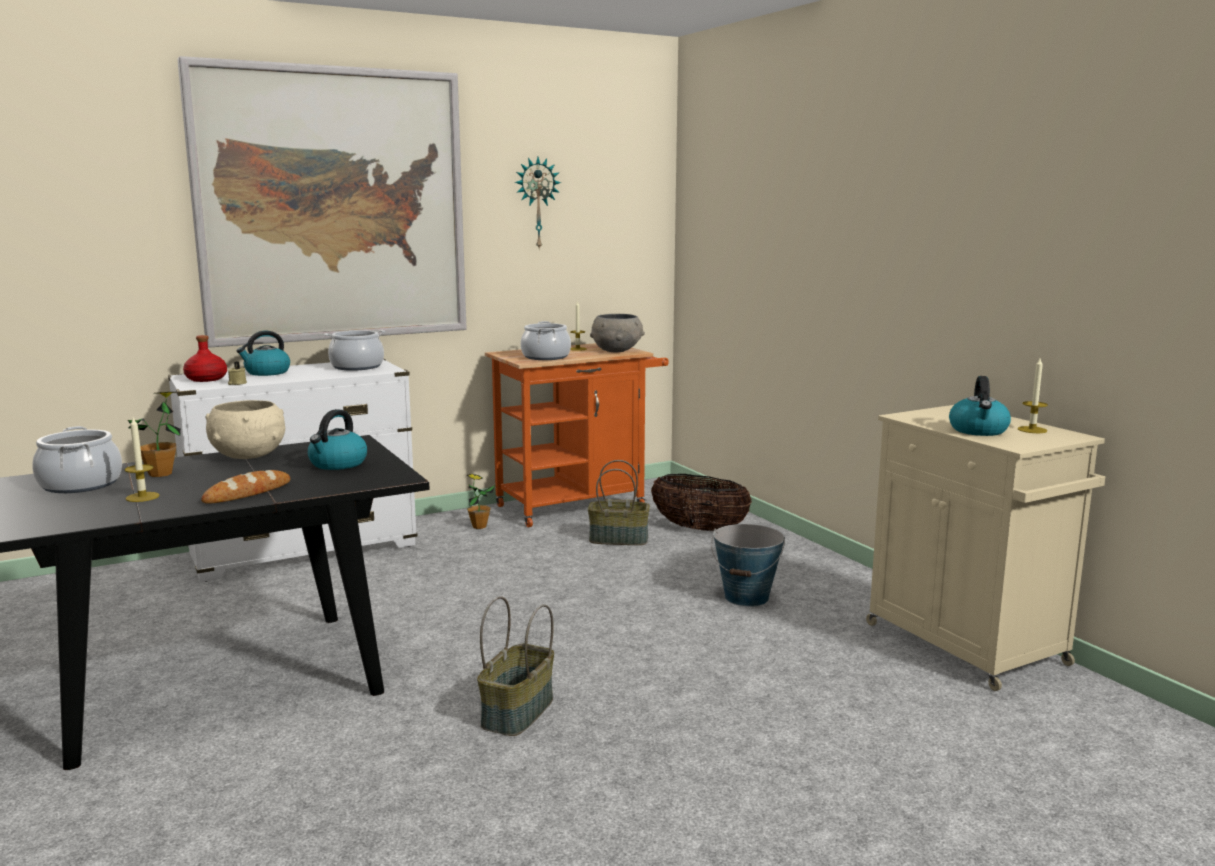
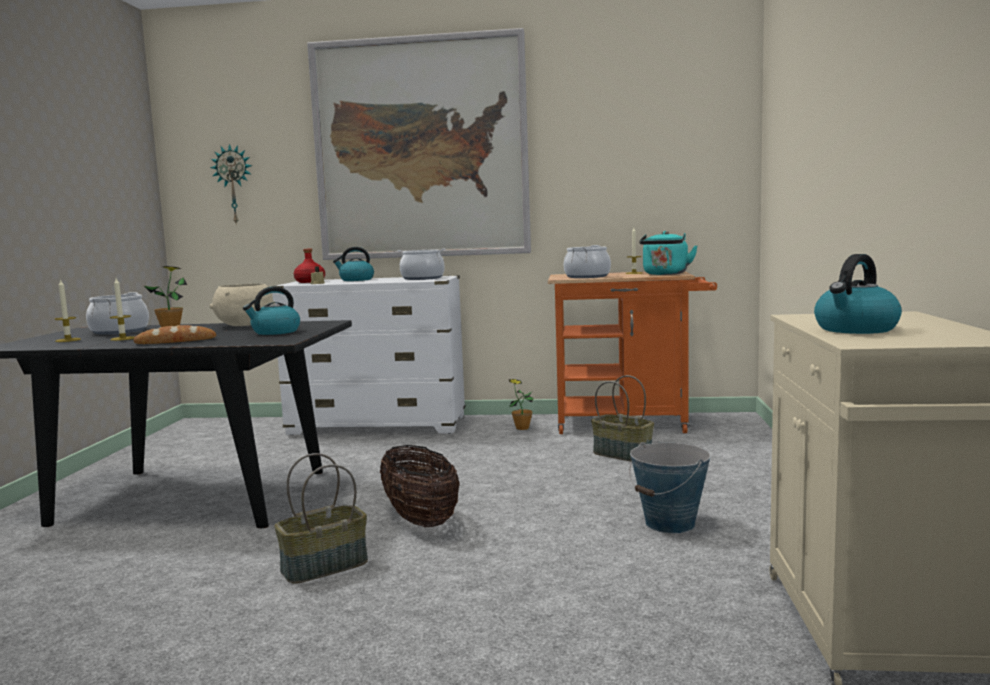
camera: 35 degrees right, 5 degrees down
(536, 203) = (604, 139): wall clock -> wall clock (234, 184)
(616, 350) = (665, 274): grey bowl -> turquoise kettle
(699, 529) = (715, 458): basket -> basket (420, 520)
(1032, 430) = (942, 332): candle -> candle (68, 340)

